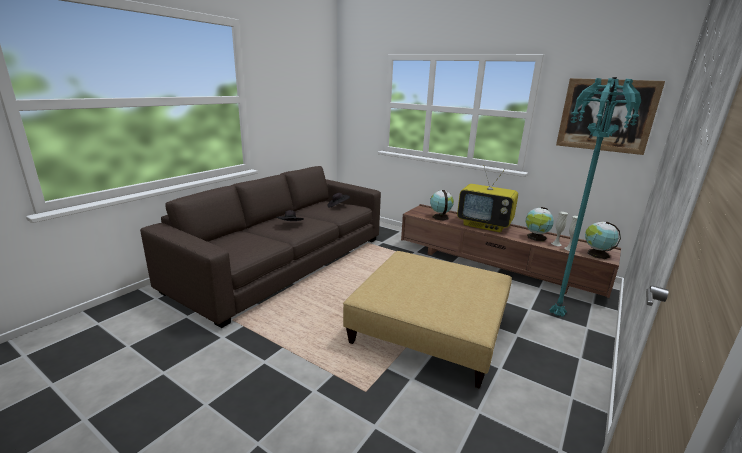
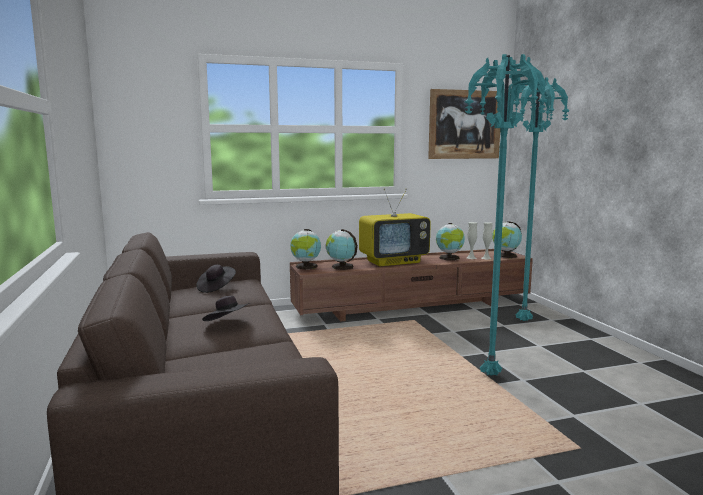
camera: 50 degrees left, 10 degrees down
(421, 210) = (306, 267): none -> globe
(429, 328) = (491, 374): beige ottoman -> turquoise floor lamp

